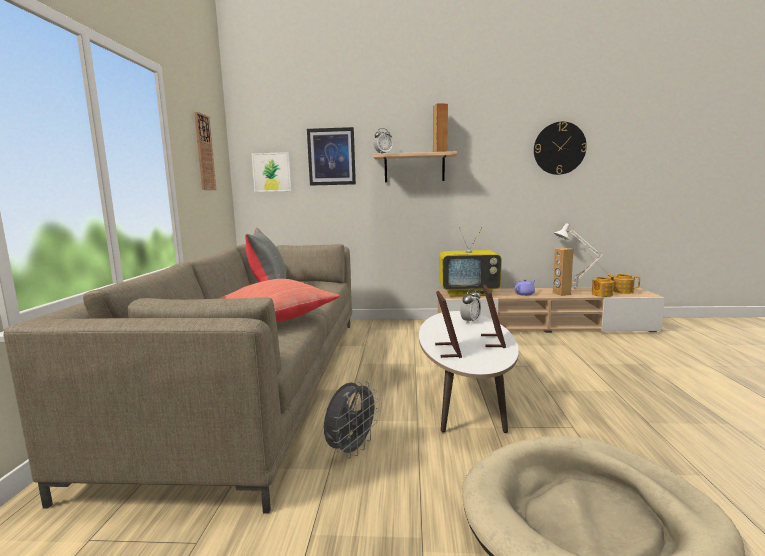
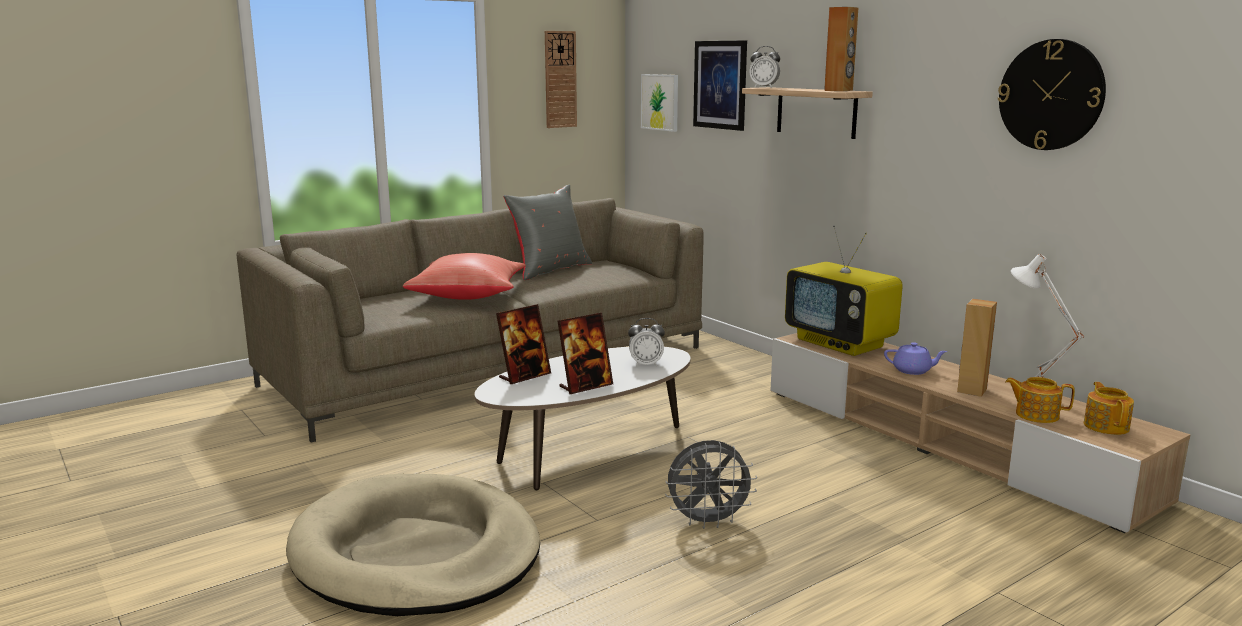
camera: 50 degrees right, 5 degrees up
(351, 450) = (420, 439): grey fan -> grey fan (708, 522)

